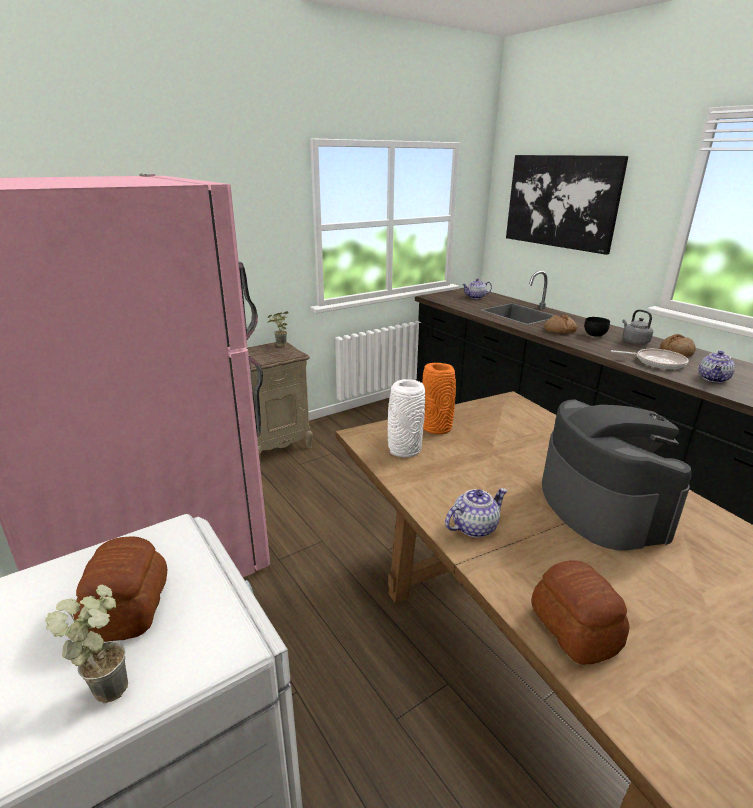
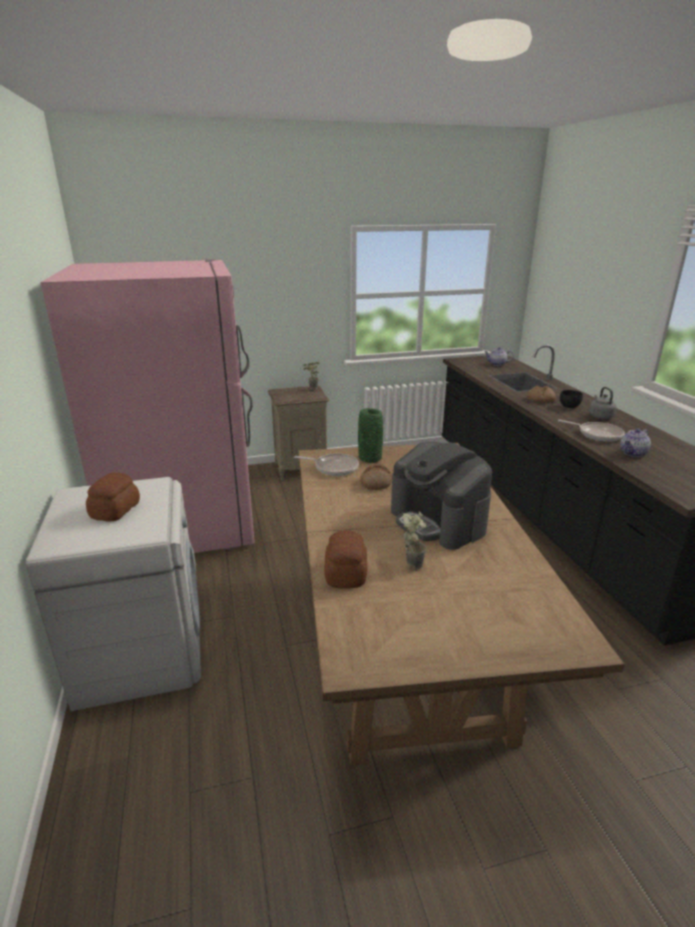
camera: 20 degrees right, 0 degrees up
(110, 682) = (92, 534): potted plant -> potted plant (413, 562)
(403, 449) = (334, 467): white vase -> frying pan
(437, 428) = (370, 458): orange vase -> green vase
(474, 527) = (337, 516): teapot -> none
(561, 202) = (579, 281): picture -> none
(601, 505) = (438, 521): coffee machine -> coffee machine turned 135 degrees clockwise
(676, 352) = (629, 429): bread -> bread (376, 483)

